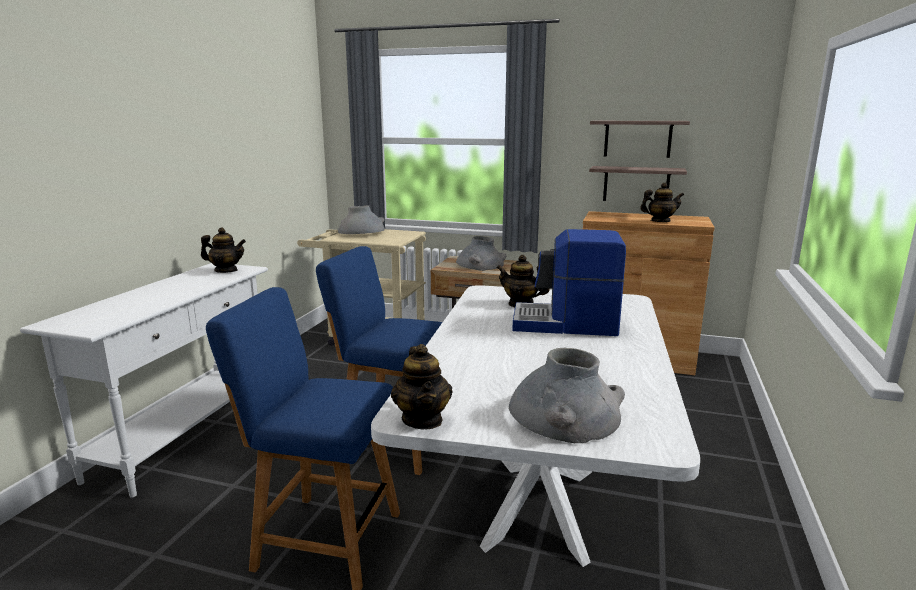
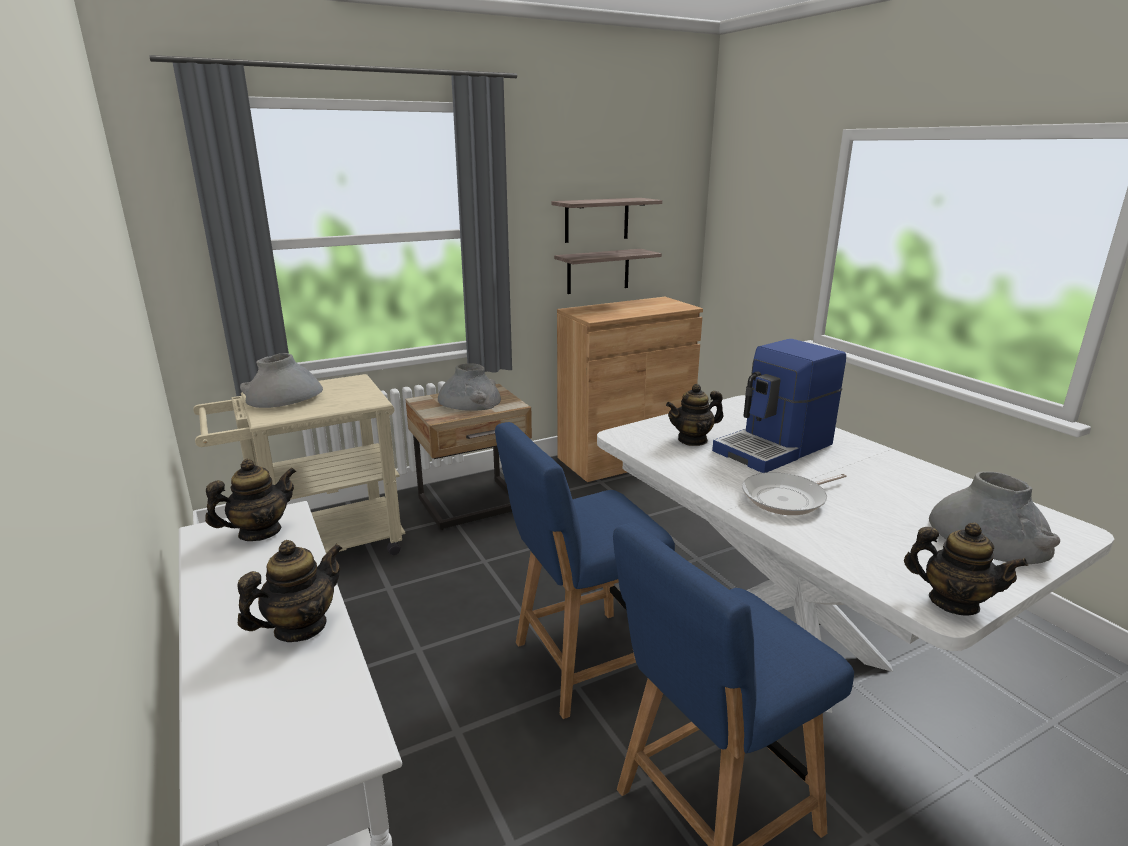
camera: 45 degrees left, 5 degrees up
(486, 345) = (787, 499): none -> frying pan
(660, 221) = (651, 310): teapot -> teapot (300, 627)

